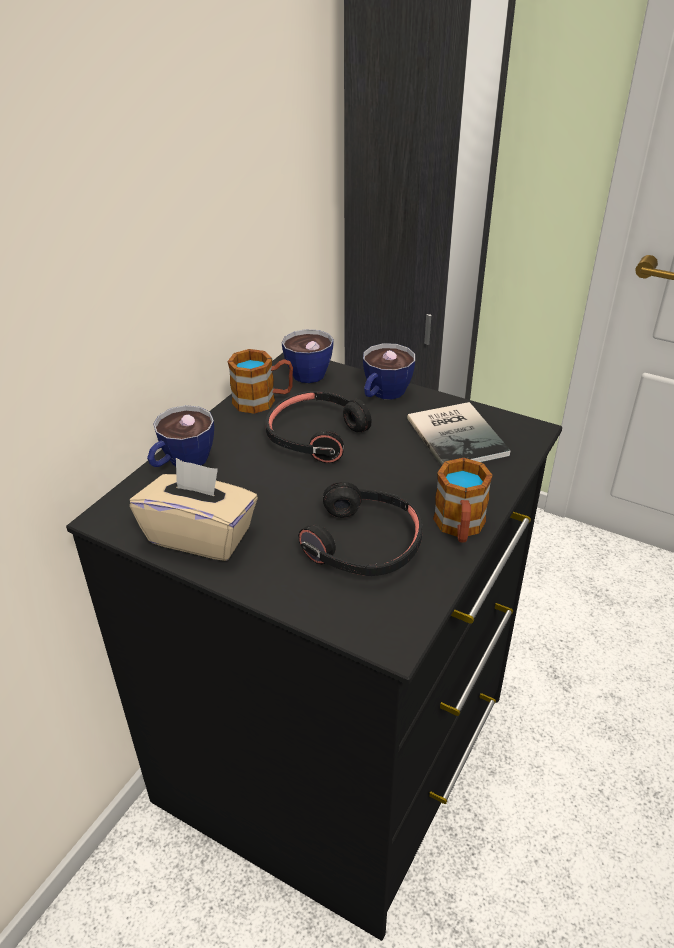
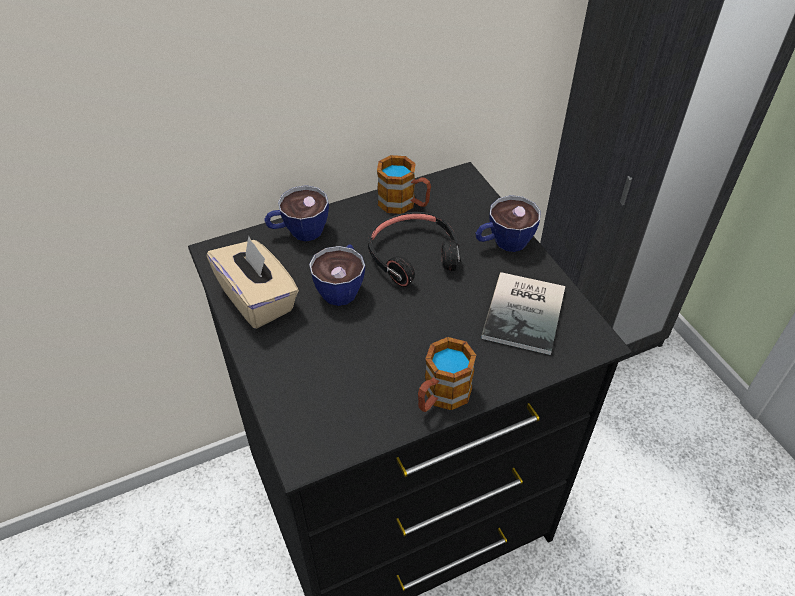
camera: 35 degrees right, 10 degrees up
(306, 371) = (463, 190): cup -> cup (342, 287)
(363, 544) = (357, 369): black headphones -> none

